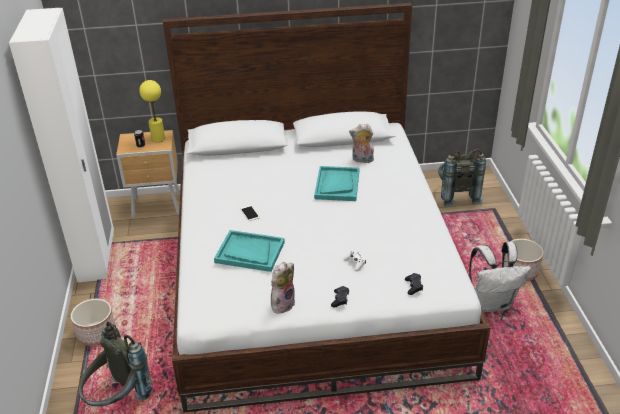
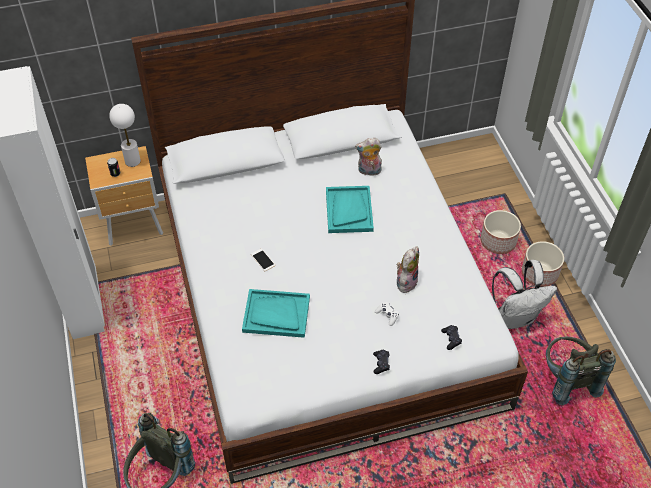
camera: 10 degrees left, 15 degrees up
(96, 333) = (113, 402): planter -> planter (497, 241)
(158, 138) = (133, 161): yellow table lamp -> white table lamp
(282, 303) = (324, 375): plush toy -> plush toy (406, 281)
(456, 195) = (462, 179): grey backpack -> grey backpack (567, 380)

